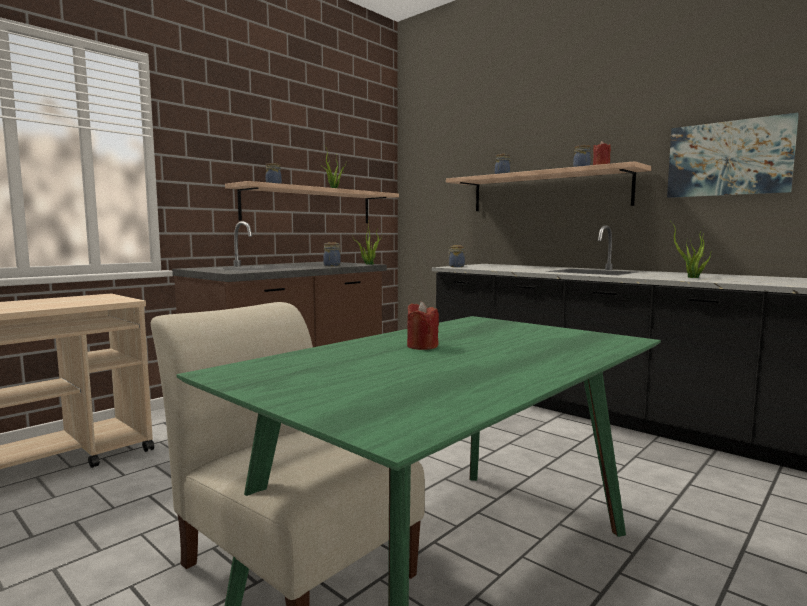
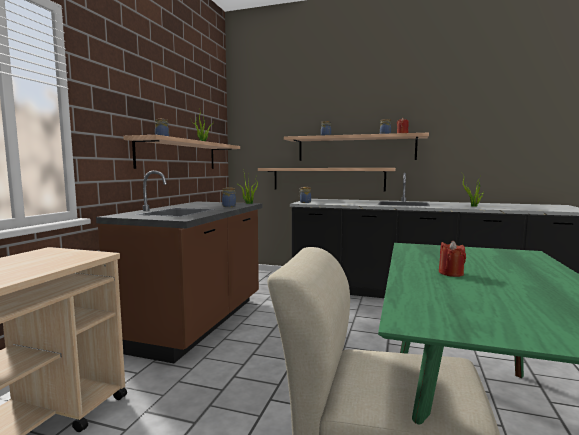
camera: 25 degrees left, 0 degrees up
(510, 236) = (327, 179): none -> shelf
(728, 158) = (474, 133): picture -> none

